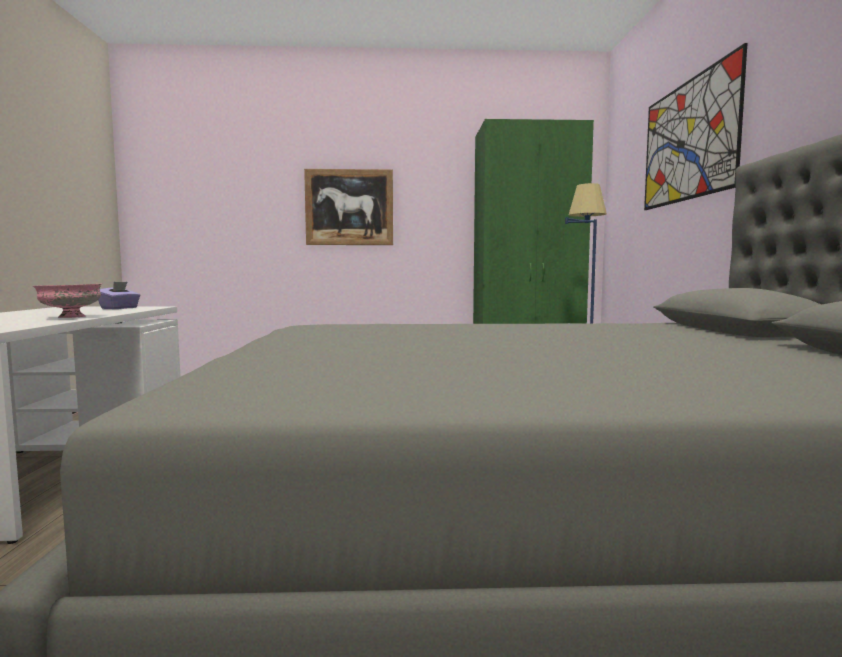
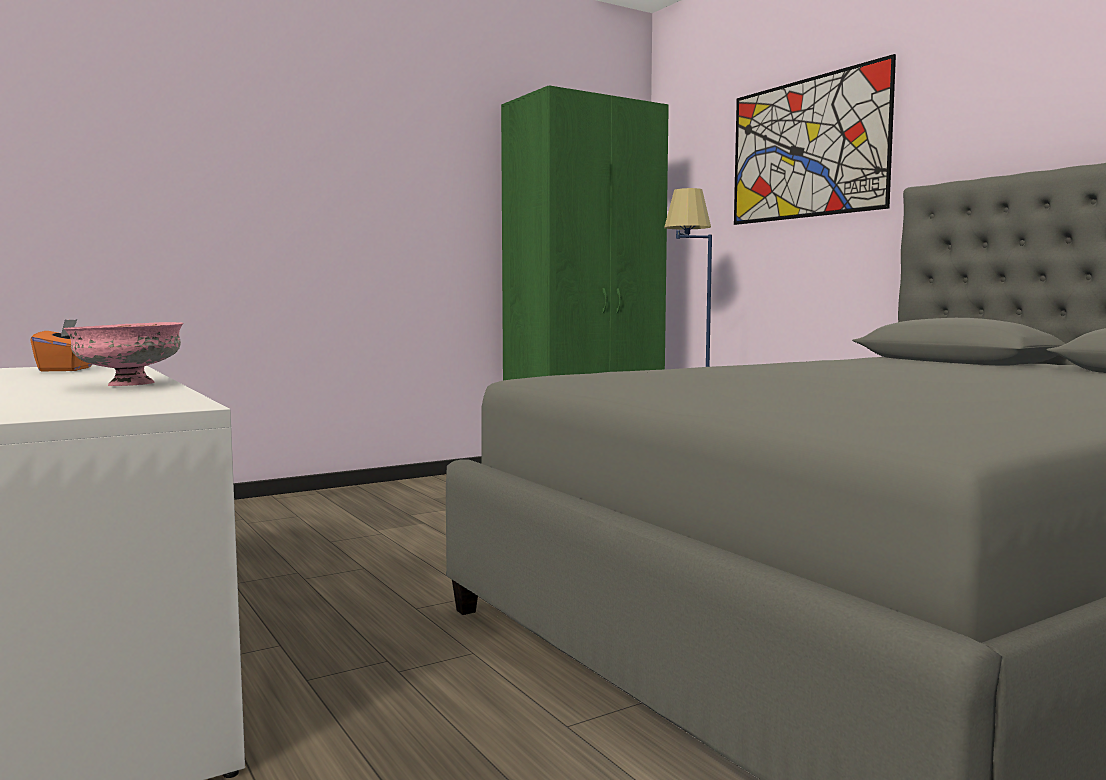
camera: 30 degrees left, 0 degrees up
(119, 308) = (67, 369): purple tissue box -> orange tissue box
(349, 207) = (320, 195): picture -> none

